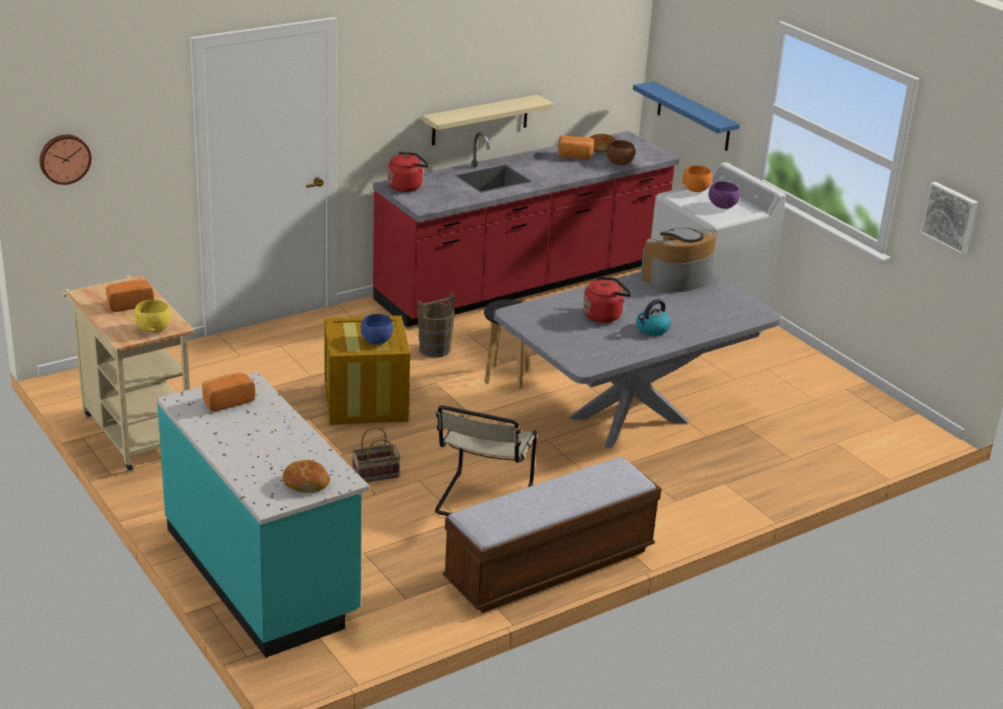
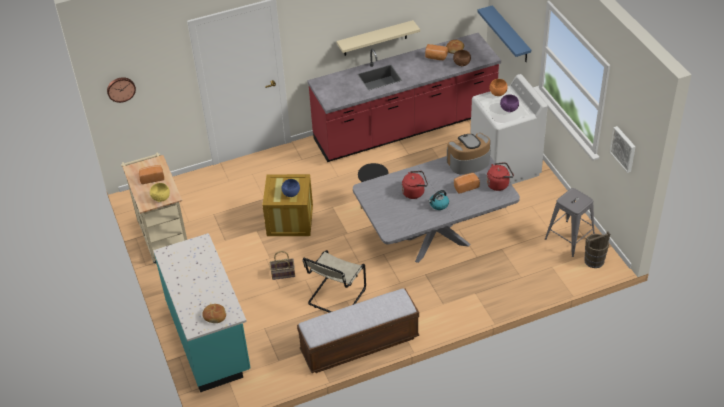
camera: 15 degrees right, 15 degrees up
(227, 401) = (188, 254): bread -> bread (465, 186)
(407, 186) = (326, 84): red kettle -> red kettle (499, 184)
(435, 349) = (339, 181): brown bucket -> brown bucket (594, 261)
(847, 407) = (569, 238): none -> grey stool

